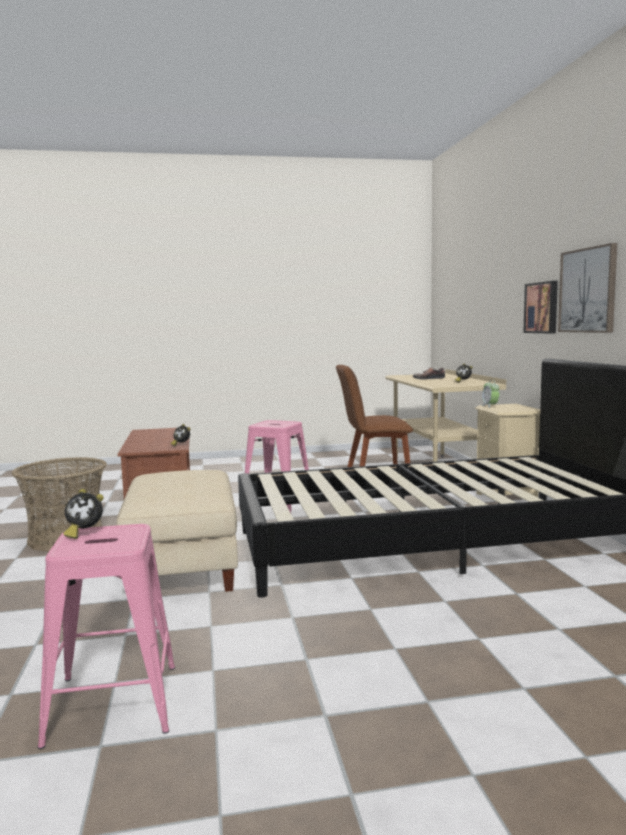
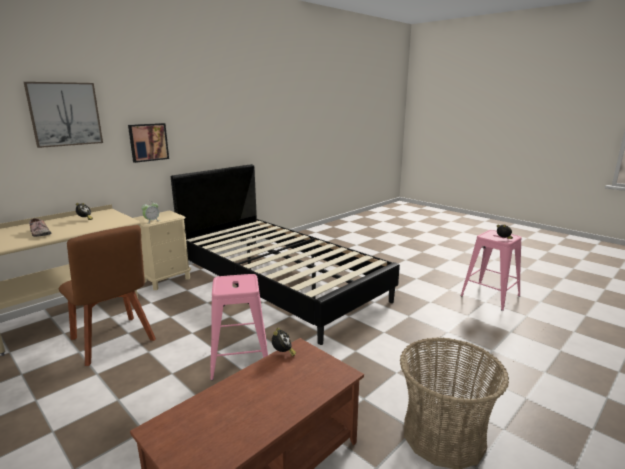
camera: 125 degrees left, 10 degrees up
(184, 567) = (397, 338): beige ottoman -> none
(588, 290) = (194, 129): picture -> picture (65, 114)

